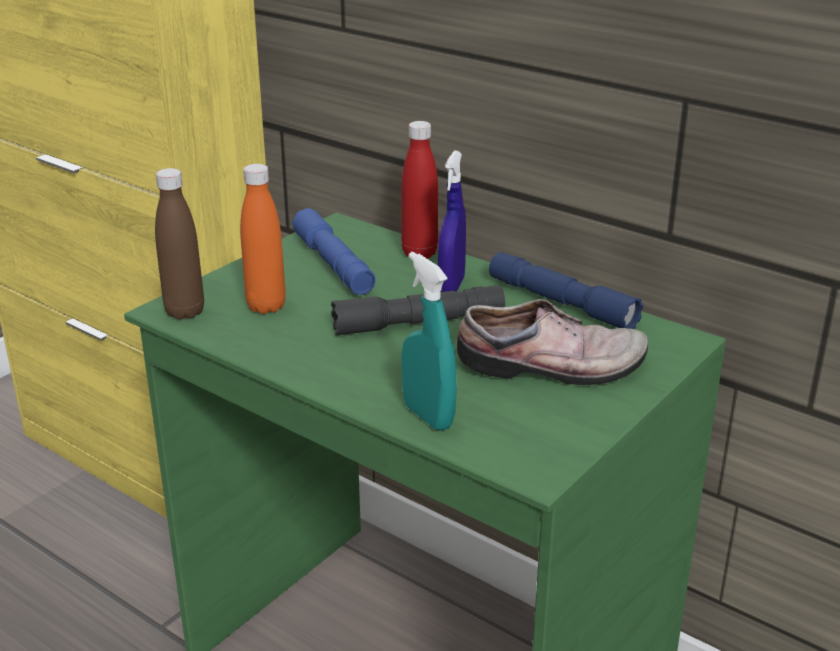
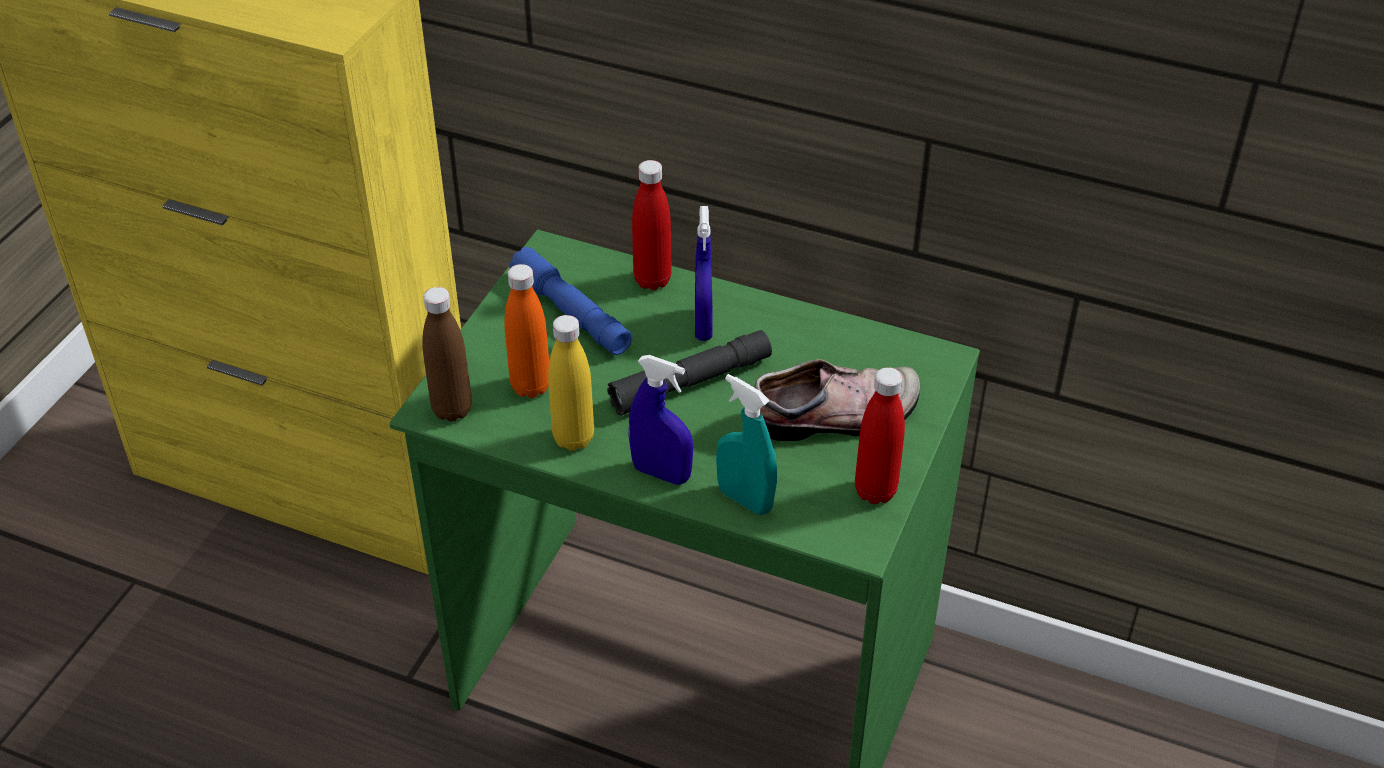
camera: 15 degrees left, 15 degrees up
(283, 346) = (573, 438): none -> yellow bottle
(353, 383) = (661, 473): none -> blue spray bottle
(561, 303) = (817, 329): blue flashlight -> none
(571, 430) = (875, 491): none -> red bottle

